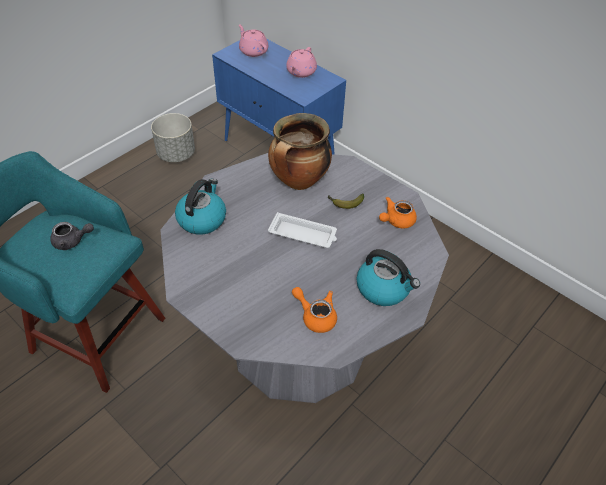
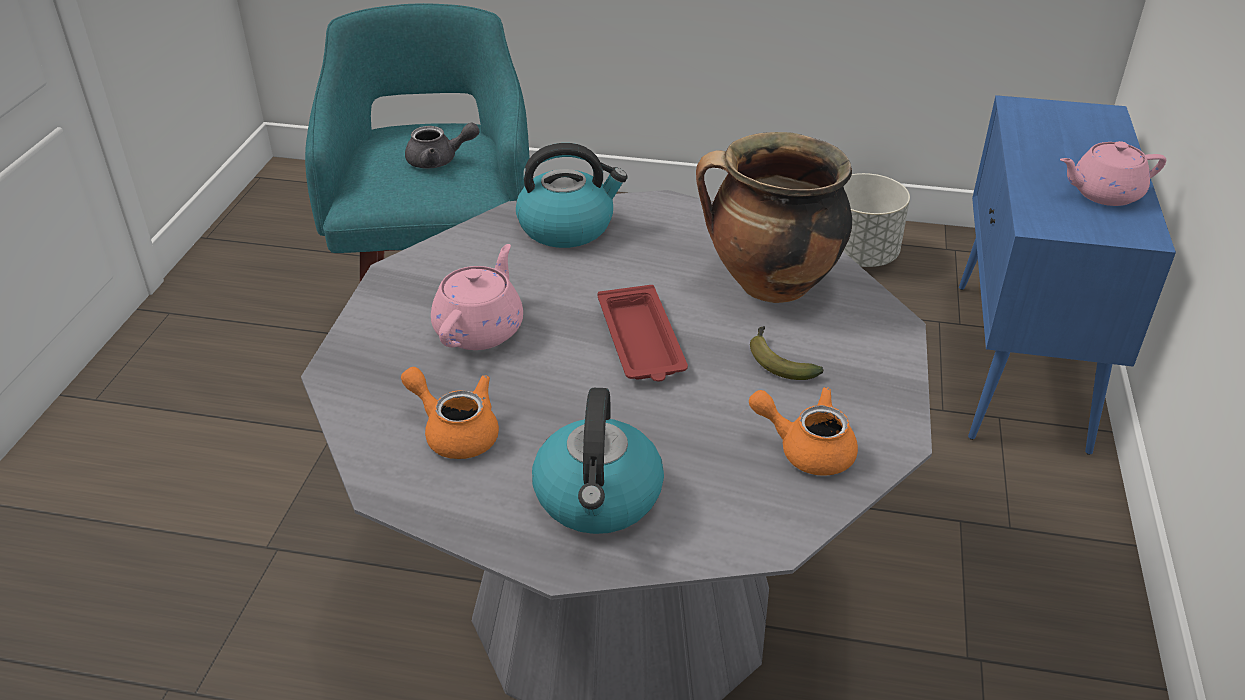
camera: 60 degrees right, 10 degrees down
(72, 241) = (439, 160): grey teapot -> grey teapot turned 60 degrees counterclockwise
(253, 51) = (1073, 125): pink teapot -> pink teapot (480, 329)
(303, 234) = (641, 342): white tray -> red tray
(315, 316) = (455, 431): orange teapot -> orange teapot turned 60 degrees counterclockwise

